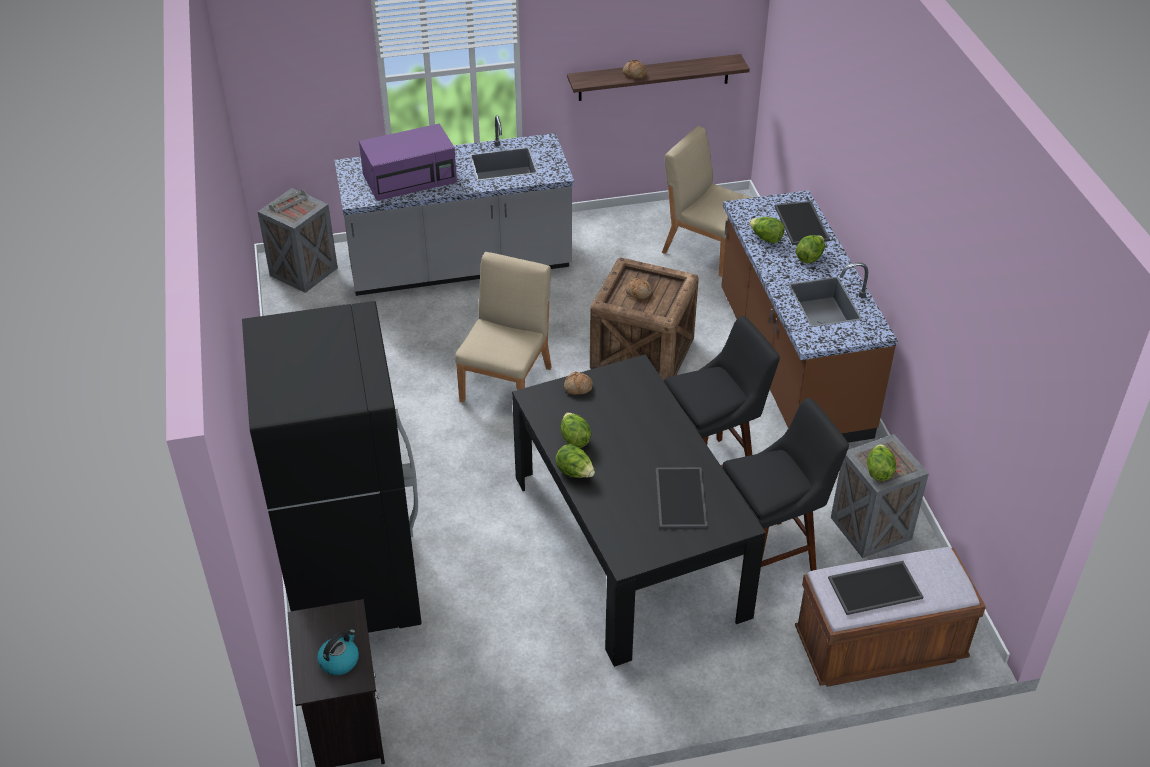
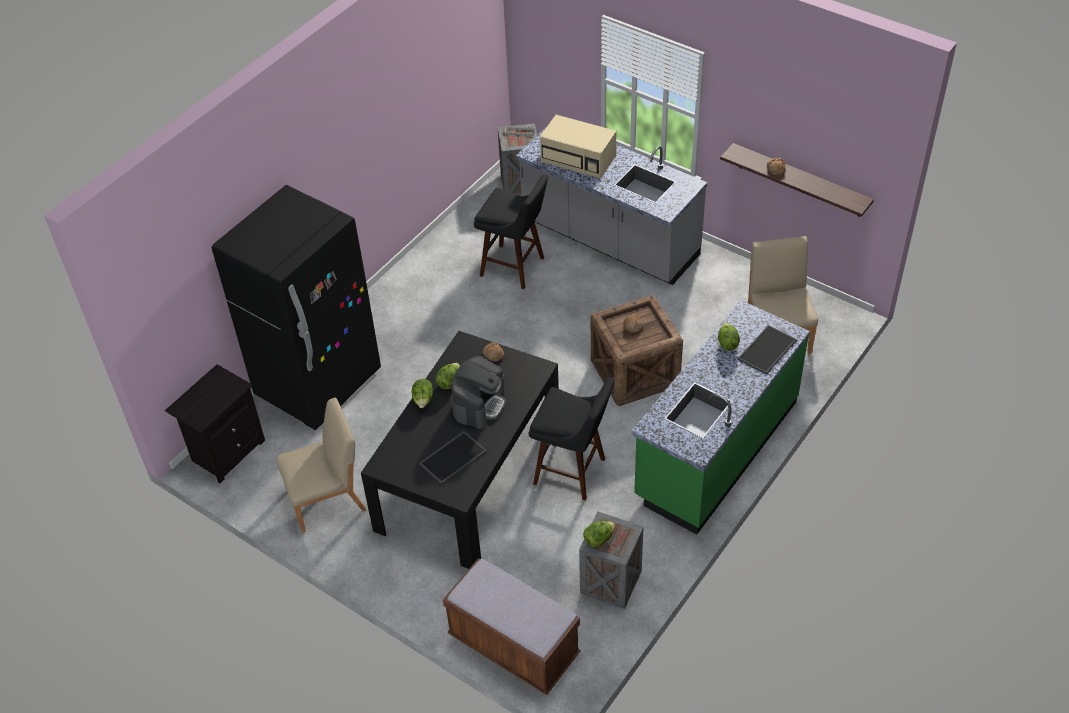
camera: 50 degrees right, 5 degrees up
(339, 660) = (205, 405): kettle -> none
(411, 178) = (579, 158): purple microwave -> beige microwave
(507, 383) = (535, 333): beige chair -> beige chair (327, 499)
(631, 436) = (479, 404): none -> coffee machine
(770, 555) = (532, 547): black stool -> black stool (515, 268)
(791, 364) = (715, 449): brown counter -> green counter
(809, 257) = (735, 375): lettuce -> none
(875, 587) = (499, 596): tray -> none

